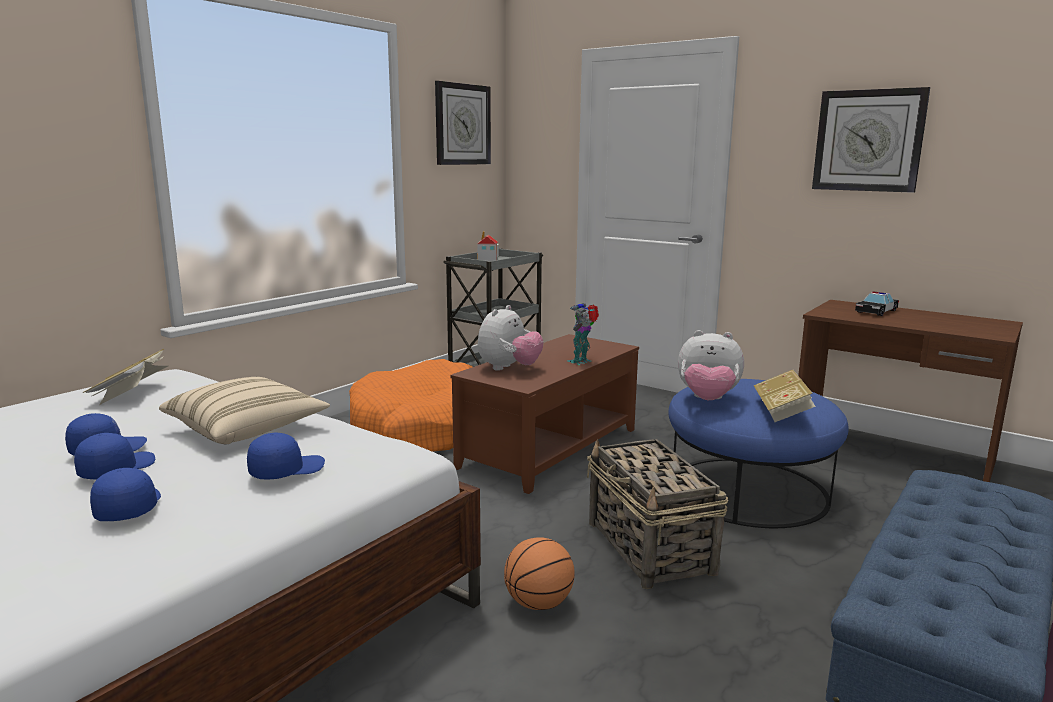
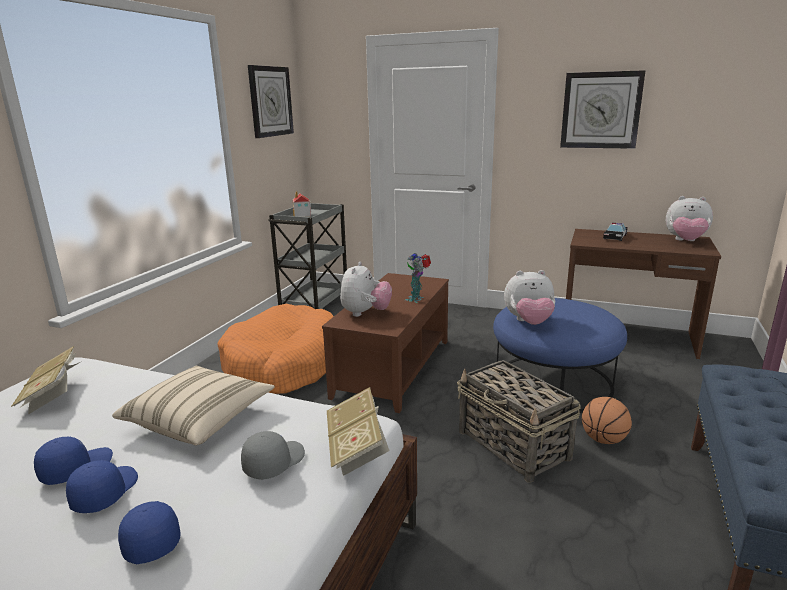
camera: 15 degrees left, 5 degrees up
(286, 470) = (273, 462): blue cap -> grey cap
(538, 604) = (460, 513): basketball -> basketball (603, 440)
(781, 411) = (586, 326): book -> book (356, 448)
(978, 323) = (685, 241): none -> plush toy

